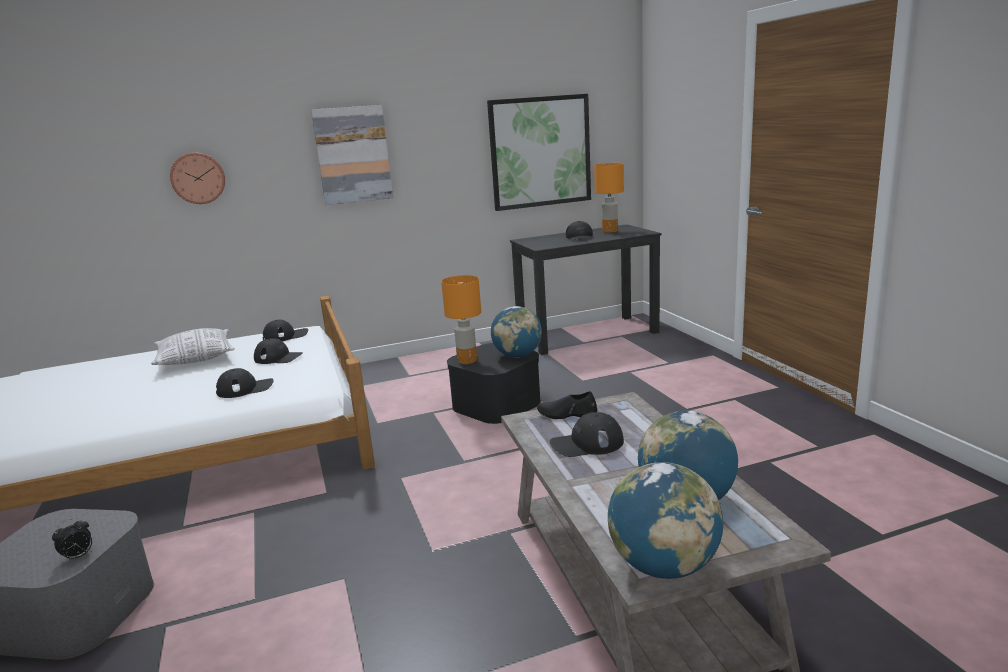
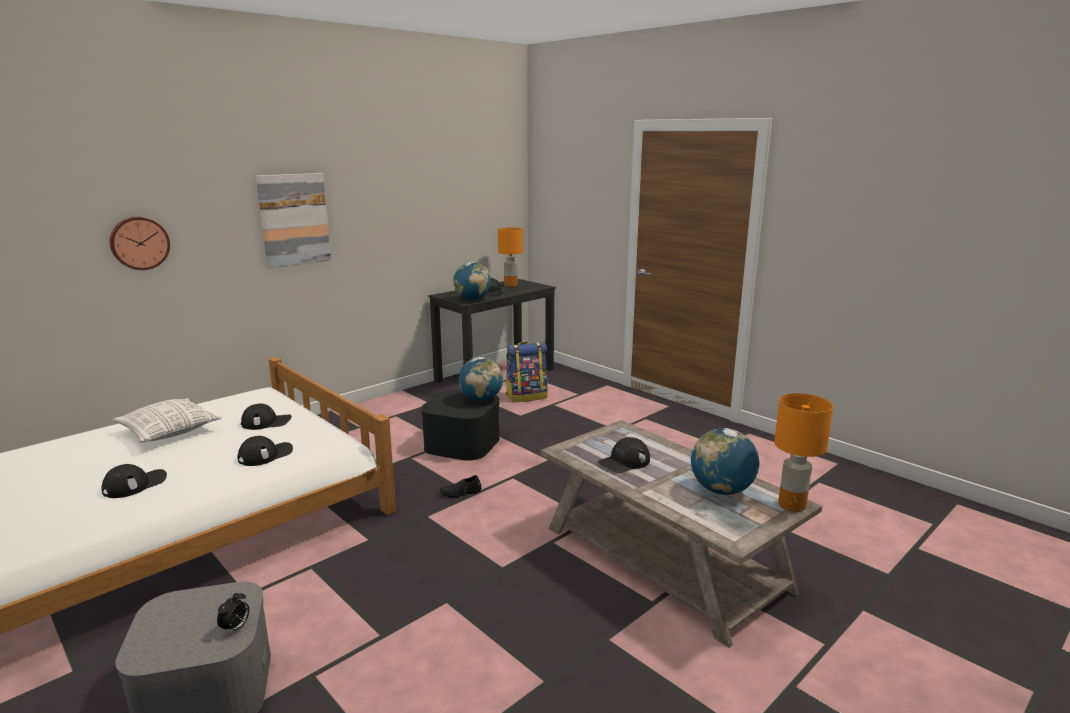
camera: 25 degrees left, 0 degrees up
(286, 336) = (249, 400): black cap -> black cap (135, 484)
(466, 361) = (440, 408): orange table lamp -> orange table lamp (791, 505)
(540, 152) = (452, 217): picture -> none
(567, 414) = (589, 442): black shoe -> black shoe (460, 492)
(605, 360) = (526, 396): none -> backpack
(664, 566) = (742, 531): globe -> globe (472, 299)

